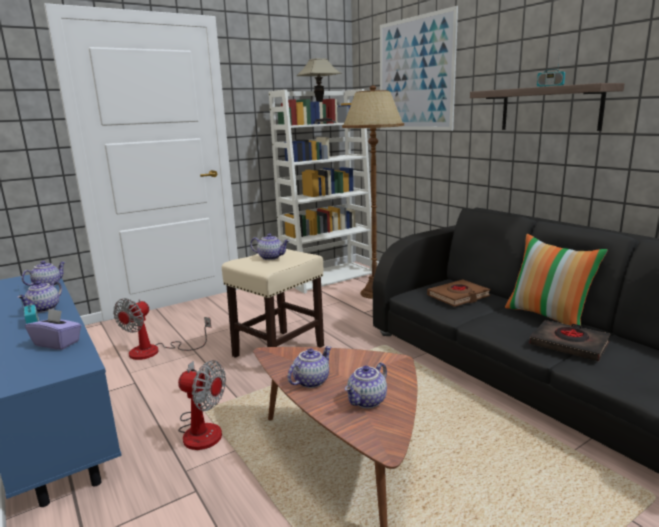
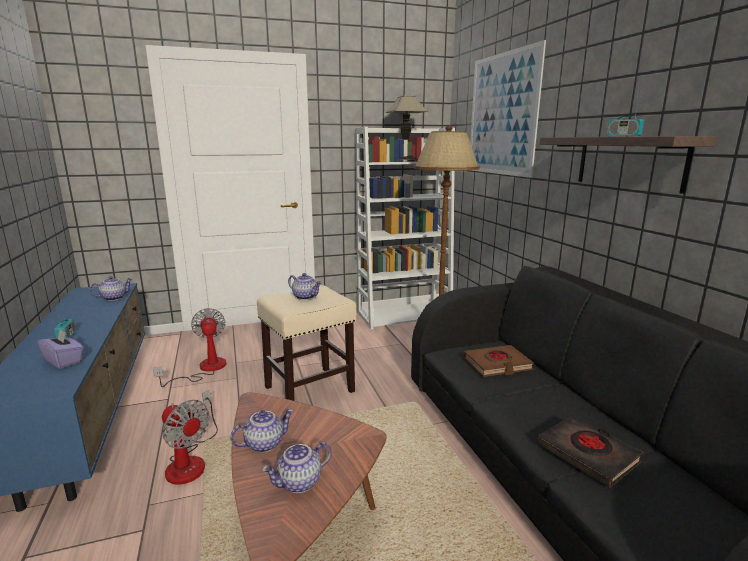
camera: 15 degrees right, 0 degrees up
(44, 309) = (89, 322): teapot -> none
(155, 351) = (204, 369): fan -> fan turned 120 degrees clockwise
(548, 316) = (587, 409): pillow -> none

